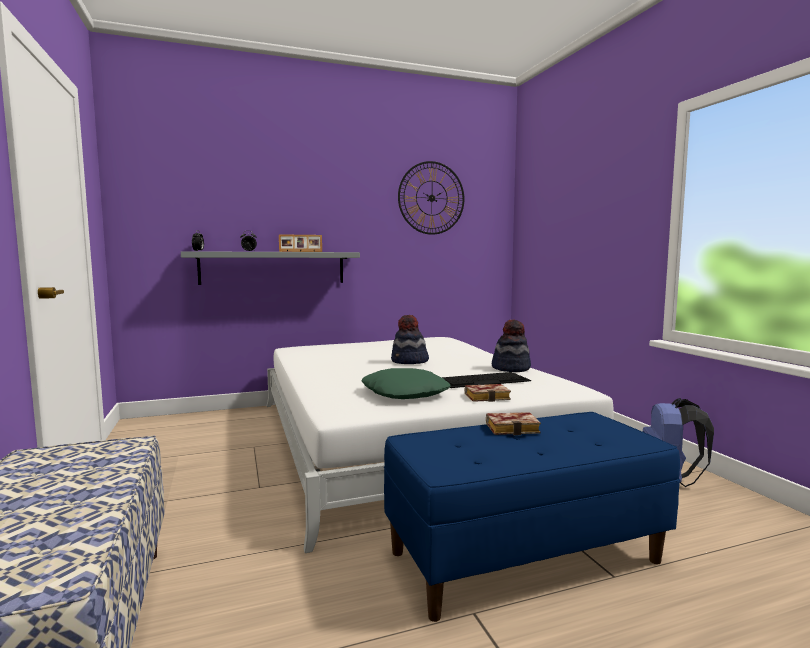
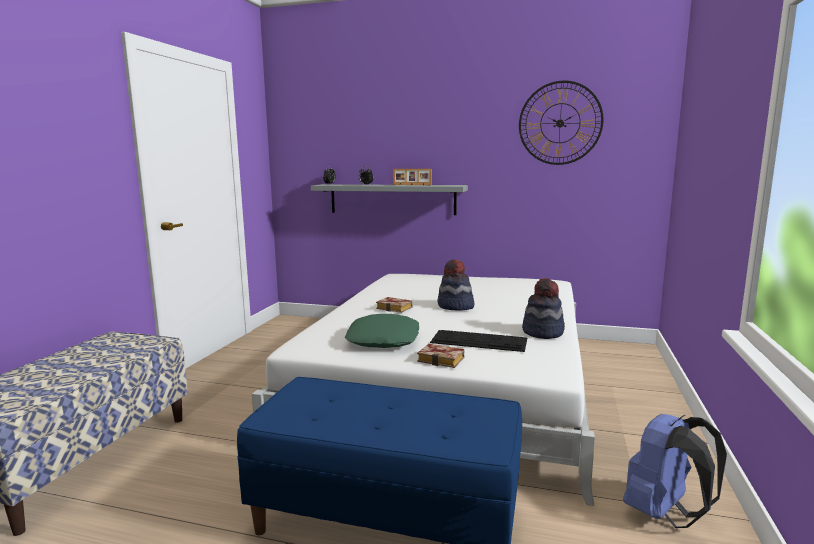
camera: 35 degrees right, 5 degrees up
(514, 428) = (401, 397): book -> book (396, 308)

